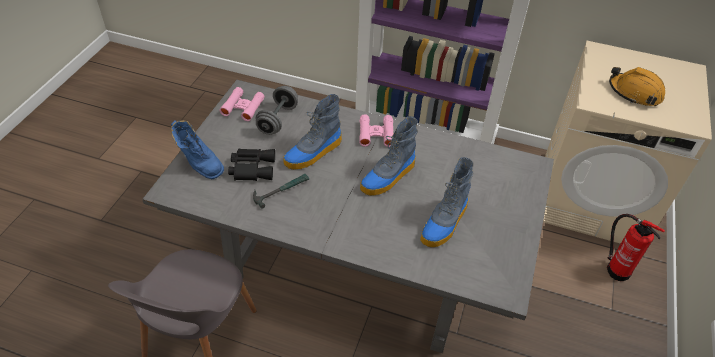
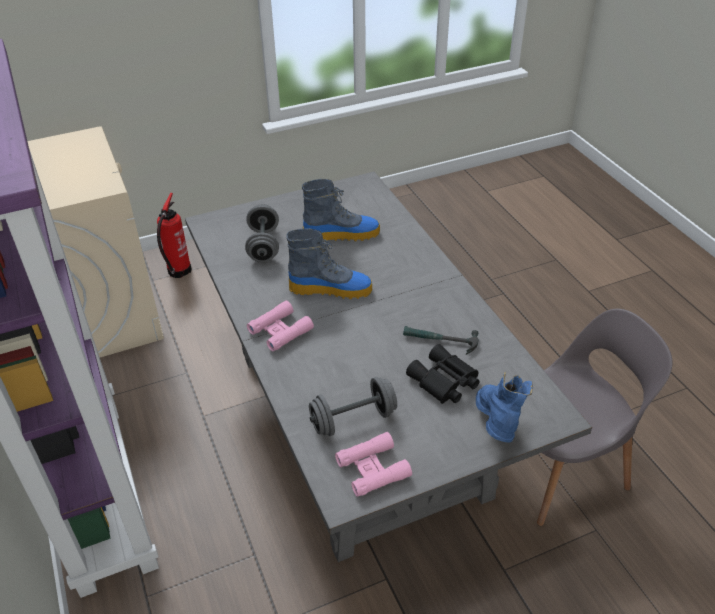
camera: 130 degrees left, 5 degrees down
(313, 153) = (366, 354): boot -> none
(474, 176) = (263, 245): none -> grey dumbbell
(634, 93) = (64, 172): orange hard hat -> none

